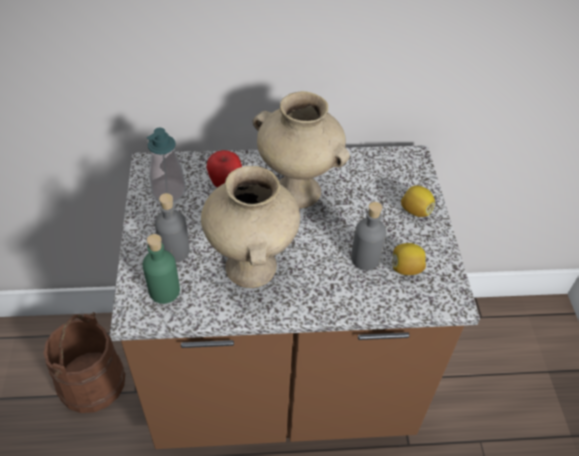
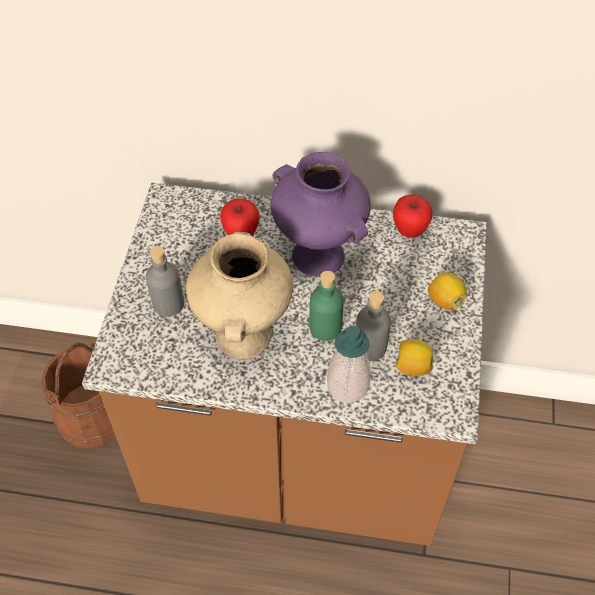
camera: 15 degrees right, 5 degrees up
(164, 291) = (147, 346): green bottle -> green bottle (325, 327)
(169, 191) = (178, 234): soap dispenser -> soap dispenser (347, 385)
(299, 191) = (320, 256): beige vase -> purple vase
(368, 160) = (410, 230): none -> apple

